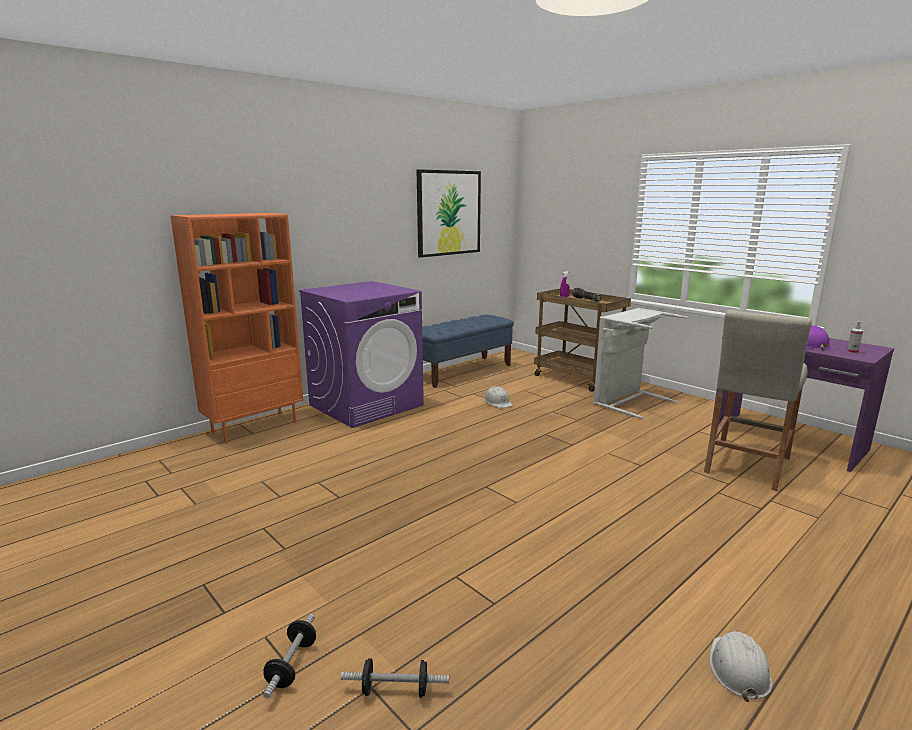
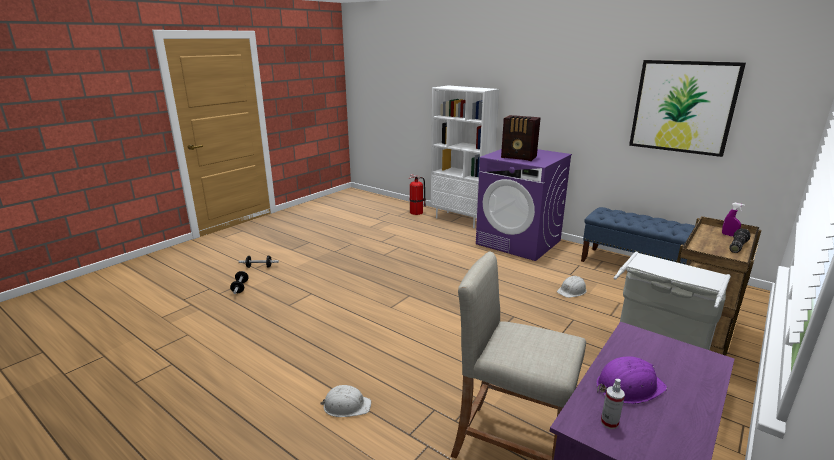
camera: 80 degrees right, 5 degrees up
(178, 454) = (417, 212): none -> fire extinguisher
(254, 426) = (461, 220): orange bookcase -> white bookcase
(369, 292) = (519, 157): none -> radio
(738, 669) = (223, 380): white hard hat -> white hard hat (346, 406)

